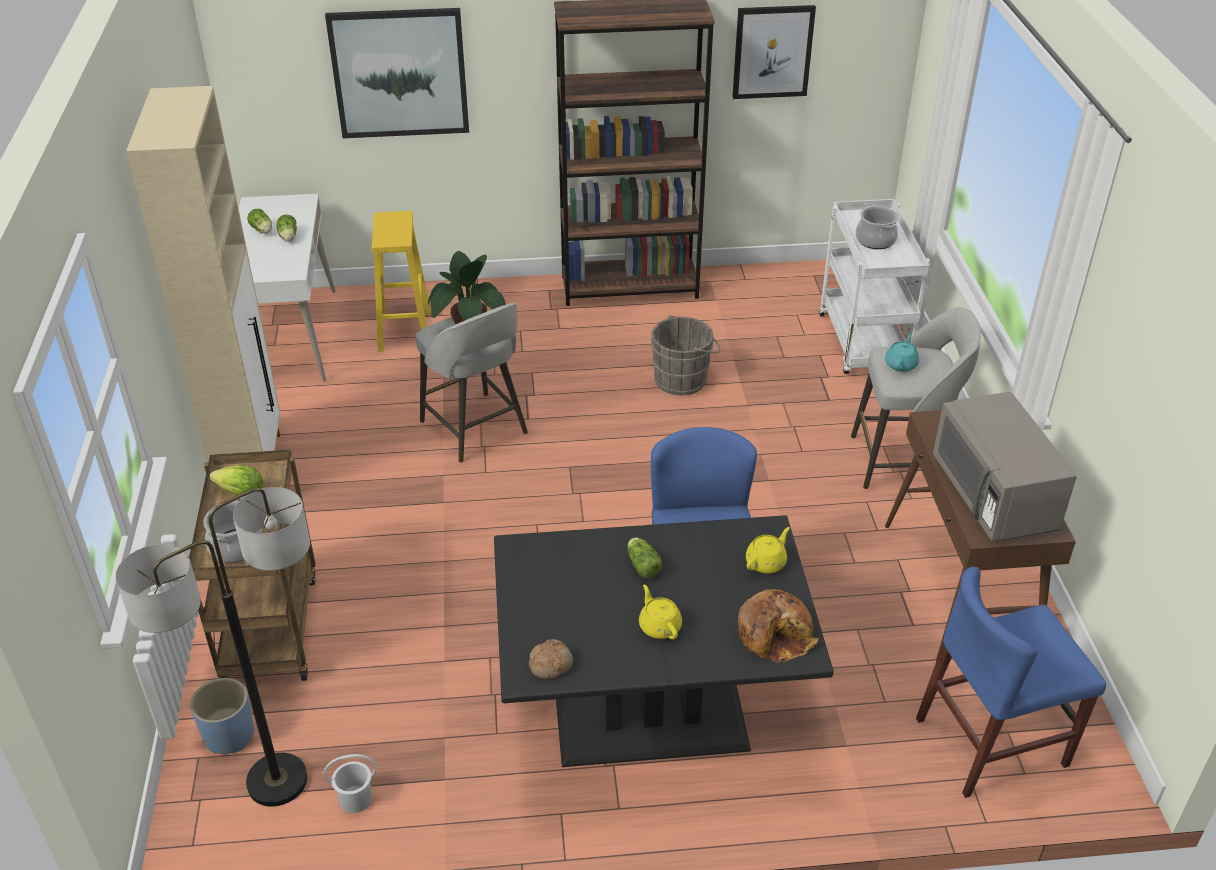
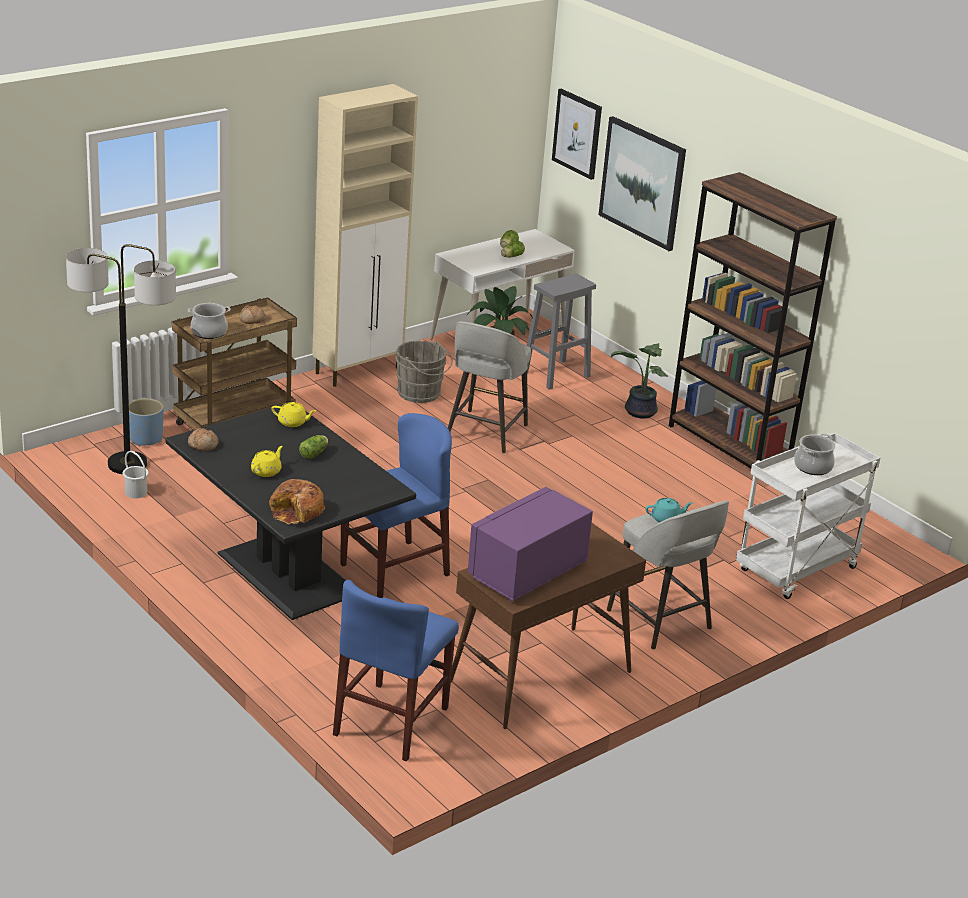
camera: 55 degrees right, 10 degrees down
(241, 493) = (252, 320): lettuce -> bread
(405, 332) = (555, 375): yellow stool -> grey stool
(526, 312) = (639, 412): none -> potted plant
(683, 379) = (642, 499): grey bucket -> grey bucket (421, 394)
(766, 562) = (360, 495): yellow teapot -> yellow teapot (293, 422)
(772, 52) = (880, 292): picture -> picture (577, 133)
(991, 742) = (391, 721): blue chair -> blue chair turned 105 degrees counterclockwise
(993, 496) = (527, 571): grey microwave -> purple microwave

